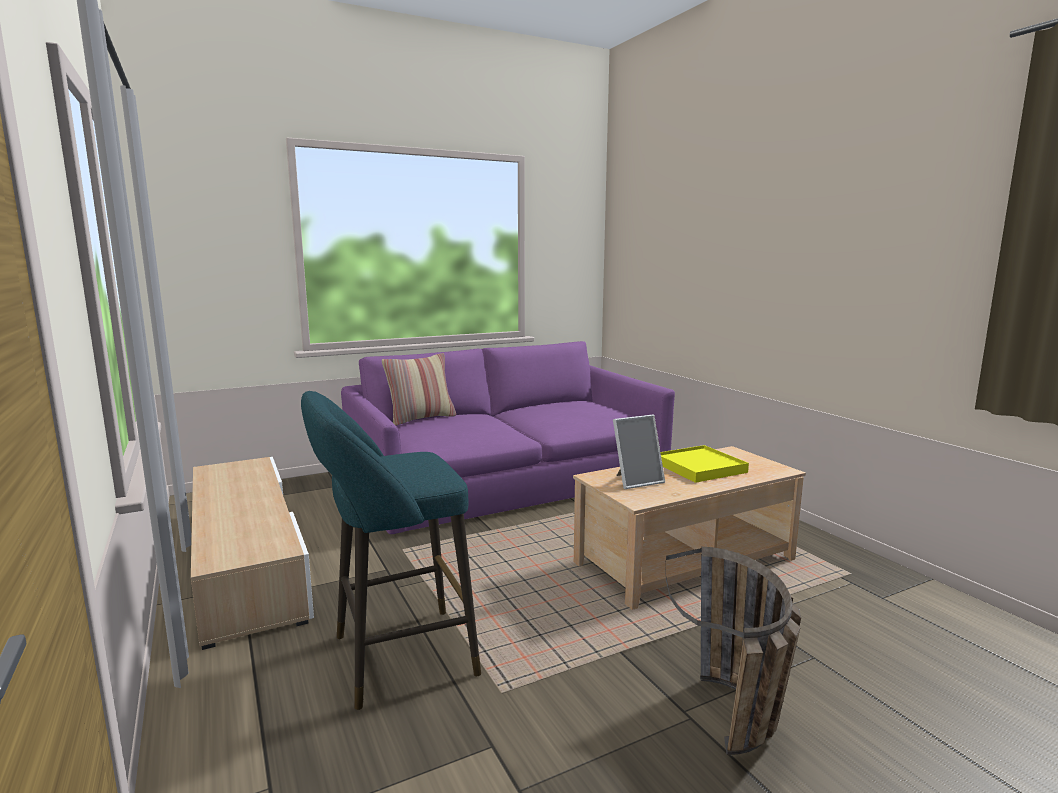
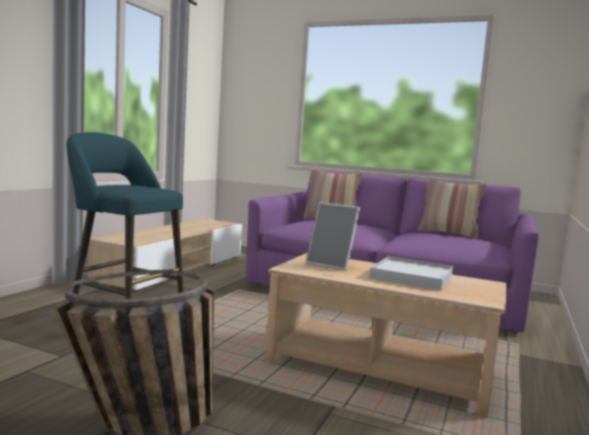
camera: 50 degrees right, 5 degrees down
(546, 402) = (448, 234): none -> pillow
(699, 467) = (411, 277): yellow tray -> white tray

